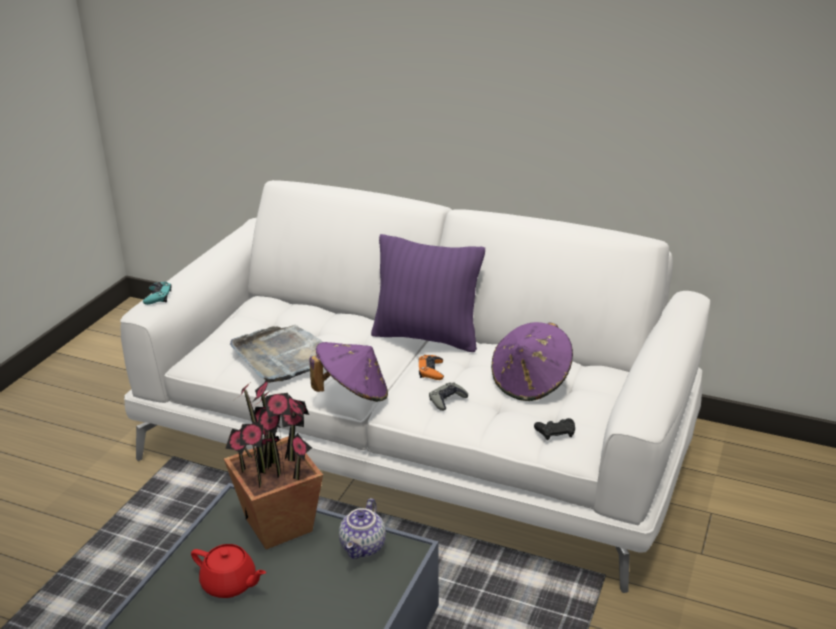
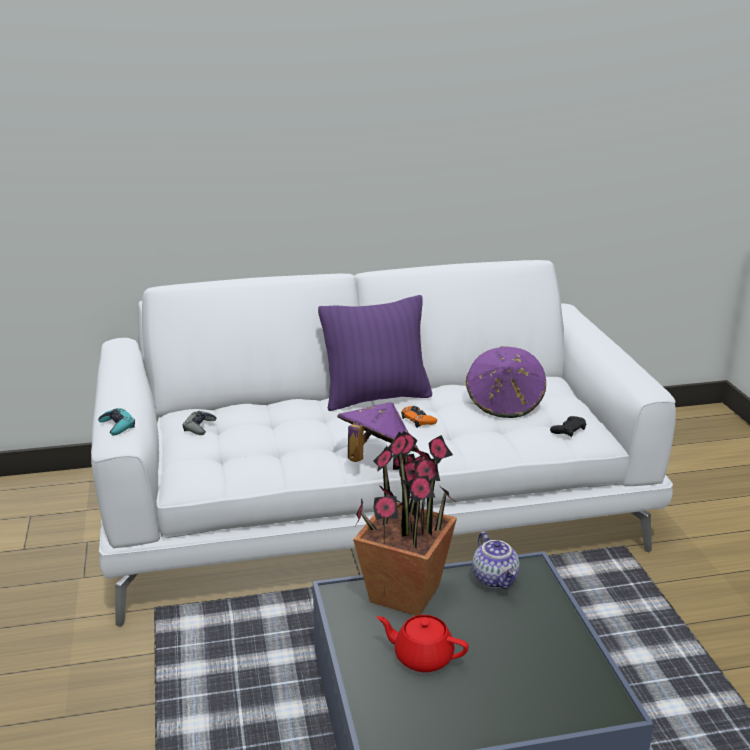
camera: 35 degrees left, 5 degrees down
(230, 584) = (422, 657): red teapot -> red teapot turned 150 degrees counterclockwise
(285, 356) = (274, 449): grey tray -> none
(447, 400) = (459, 436): grey game controller -> grey game controller (199, 427)

